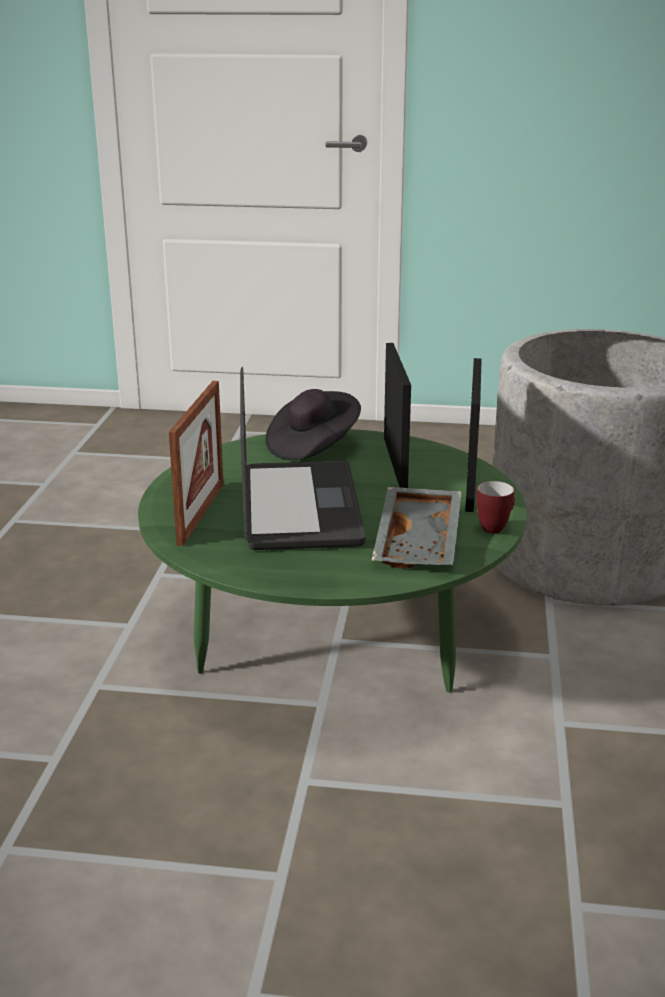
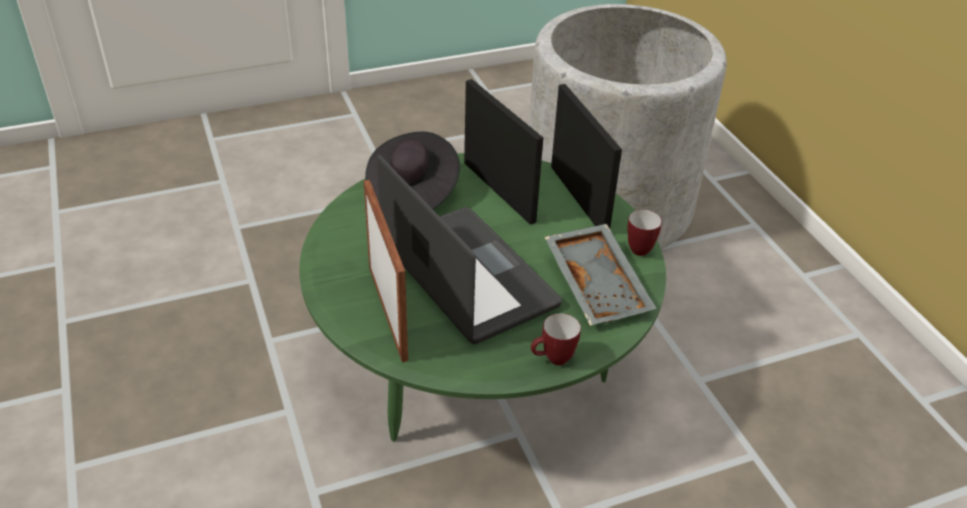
camera: 30 degrees left, 15 degrees up
(314, 579) = (553, 360): none -> mug

